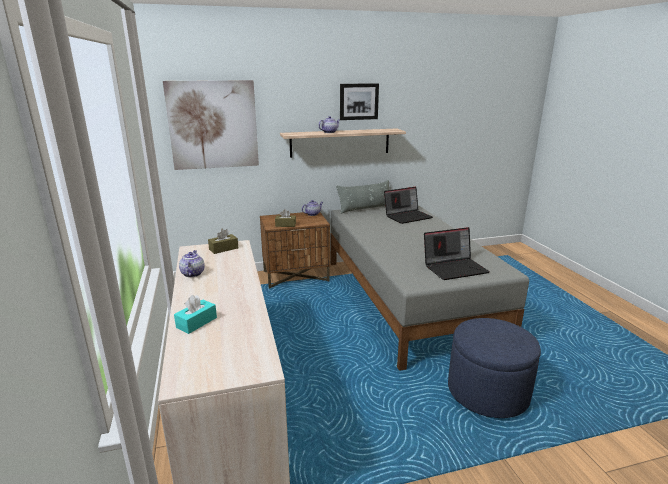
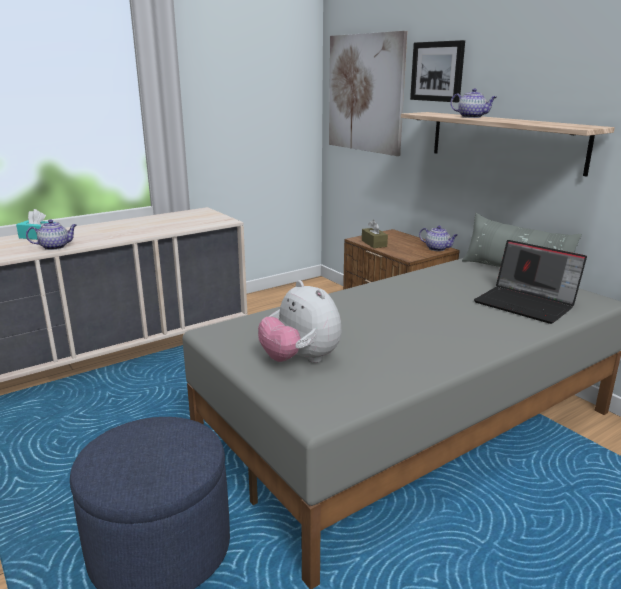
camera: 70 degrees right, 0 degrees up
(192, 273) = (141, 220): teapot -> teapot (55, 247)
(223, 249) = (209, 218): brown tissue box -> none
(358, 101) = (545, 65): picture -> picture (437, 71)
(455, 268) = (300, 360): laptop -> plush toy

